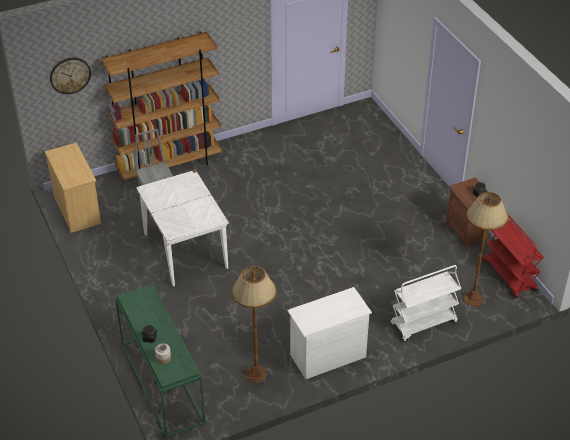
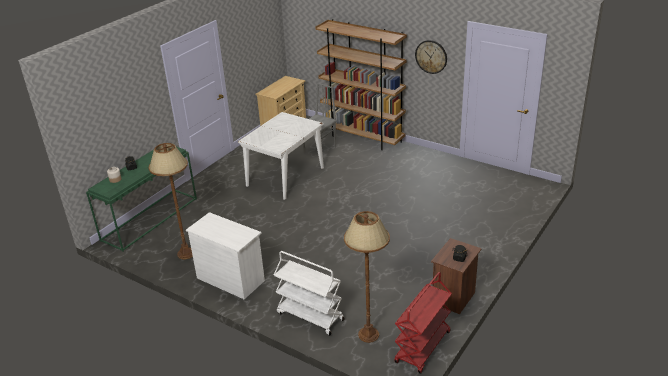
camera: 60 degrees right, 10 degrees down
(70, 75) = (310, 25): wall clock -> wall clock (431, 56)

